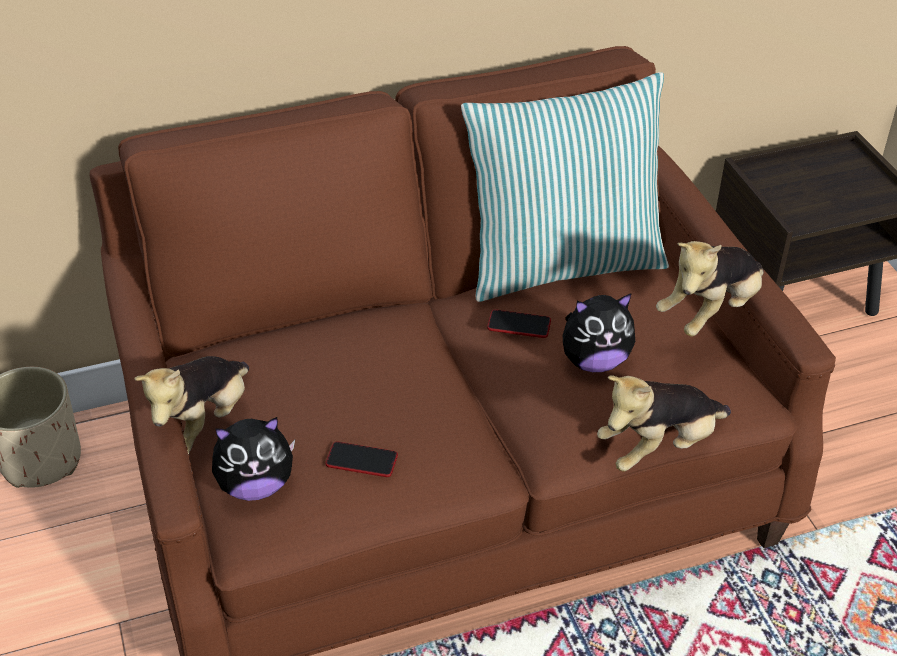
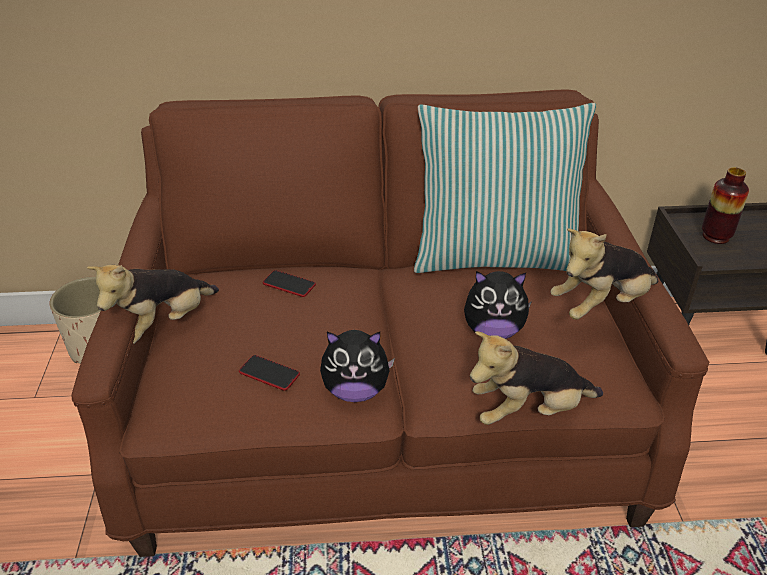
camera: 15 degrees right, 5 degrees down
(255, 485) = (180, 377): plush toy -> plush toy (356, 391)
(519, 325) = (441, 294): phone -> phone (289, 284)
(798, 188) = (715, 236): none -> vase

